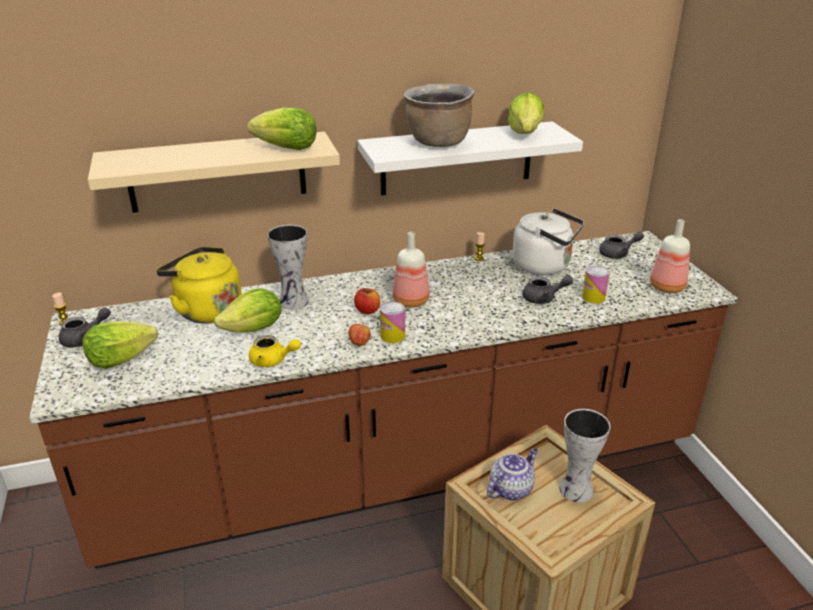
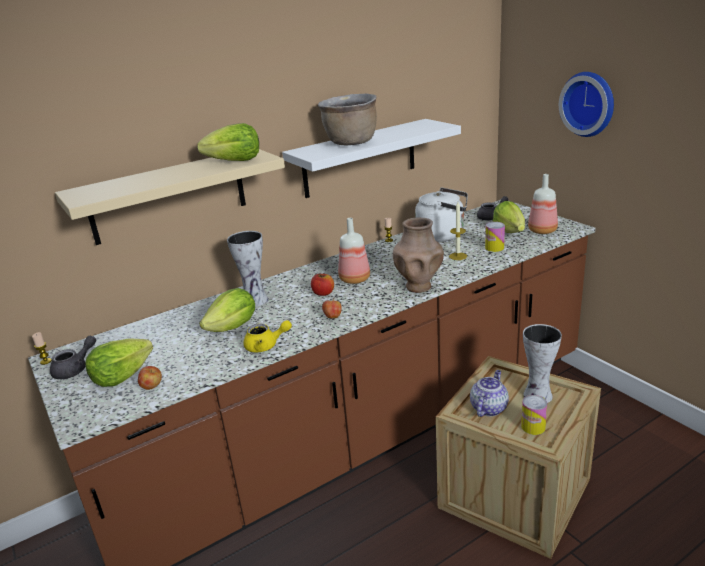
camera: 15 degrees left, 5 degrees down
(141, 378) = (152, 387): none -> apple
(206, 310) = (179, 323): yellow kettle -> none
(392, 336) = (356, 306): can -> can (533, 427)
(474, 328) = (419, 286): none -> brown vase
(525, 133) = (413, 128): lettuce -> lettuce (509, 231)
(543, 298) = (458, 256): grey teapot -> candle
(756, 142) = (589, 103): none -> wall clock

